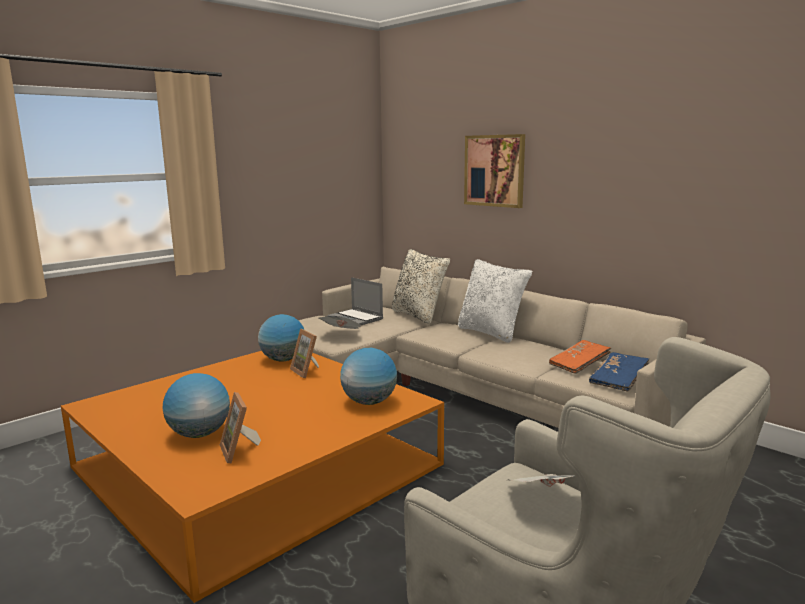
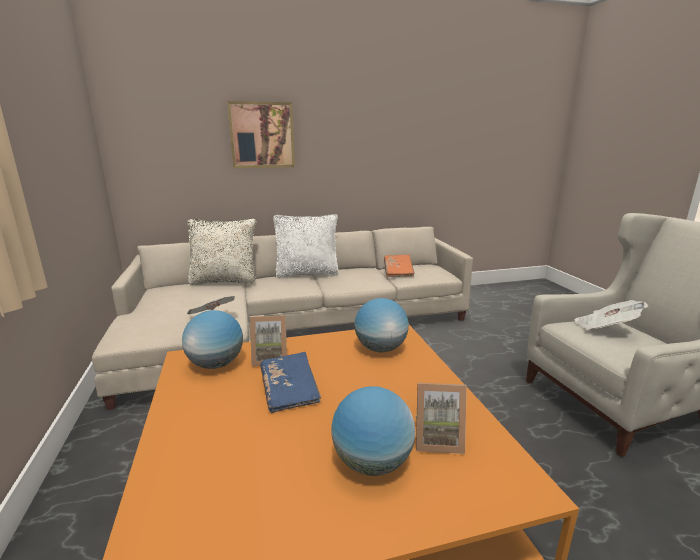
camera: 60 degrees left, 5 degrees up
(356, 319) = (181, 302): laptop -> none
(618, 380) = (432, 271): blue book -> blue book (290, 391)

